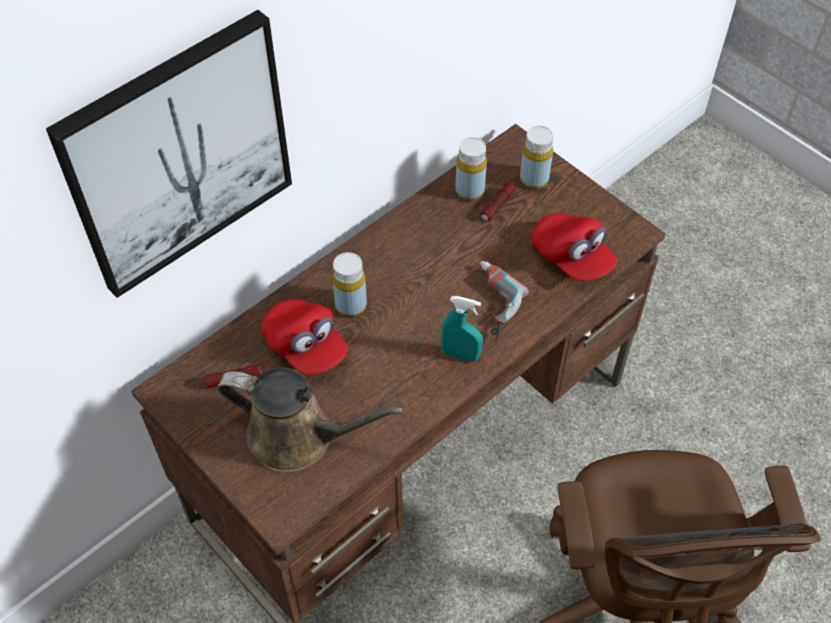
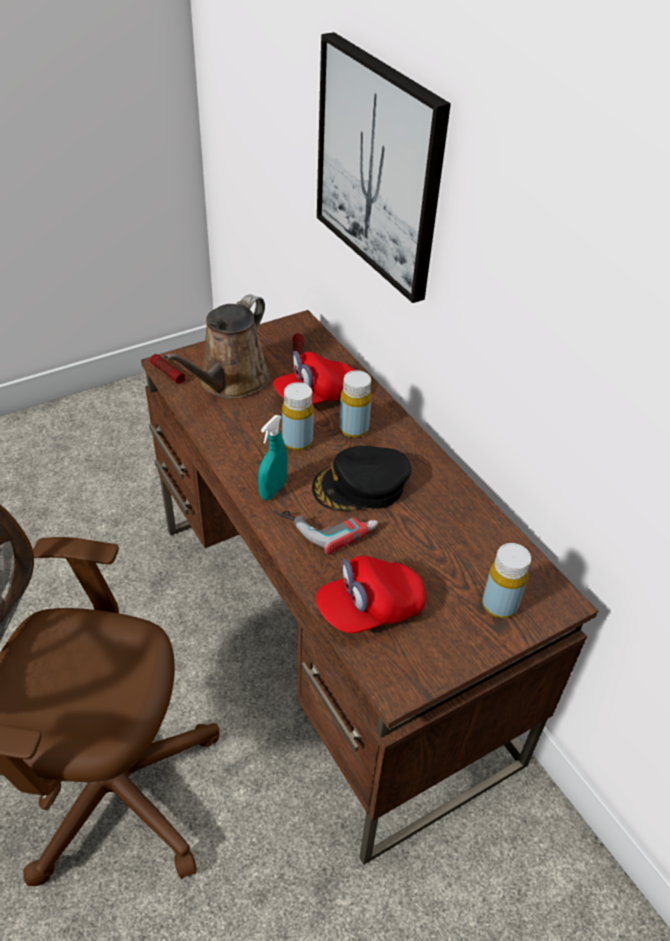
camera: 100 degrees right, 10 degrees down
(432, 286) = (361, 486): none -> black cap
(469, 190) = (487, 542): yellow bottle -> yellow bottle (297, 441)
(497, 206) = (460, 560): flashlight -> flashlight (167, 373)

